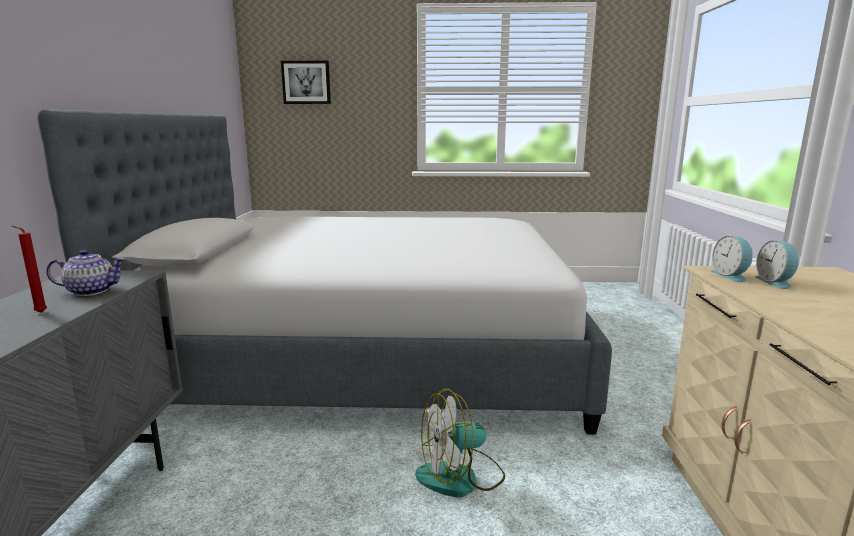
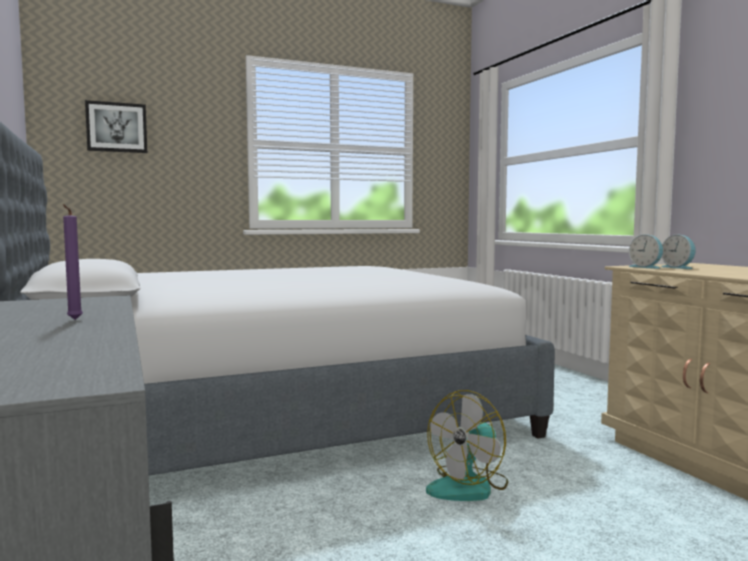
camera: 25 degrees left, 10 degrees down
(39, 313) = (73, 320): red candle -> purple candle
(91, 291) = (86, 307): teapot -> none

